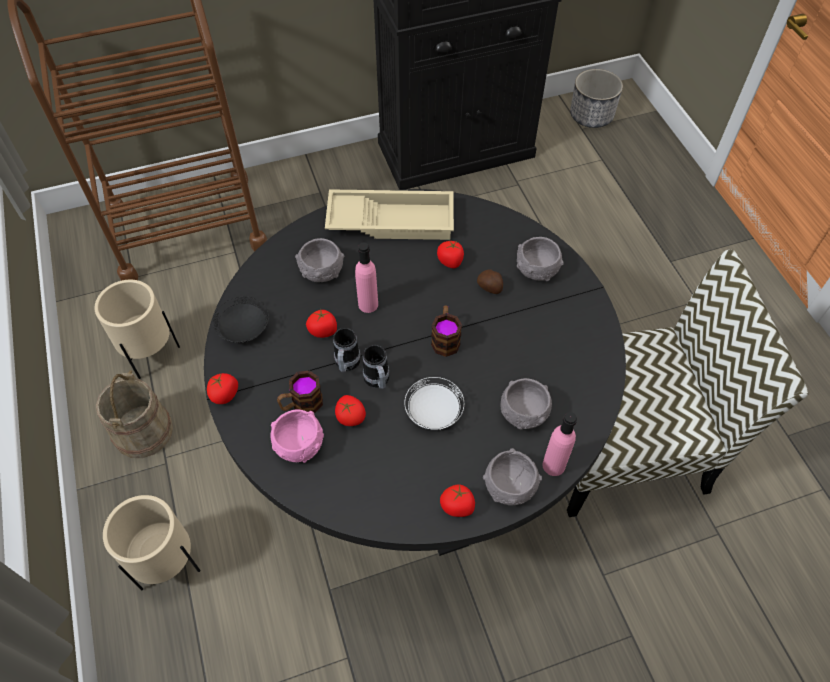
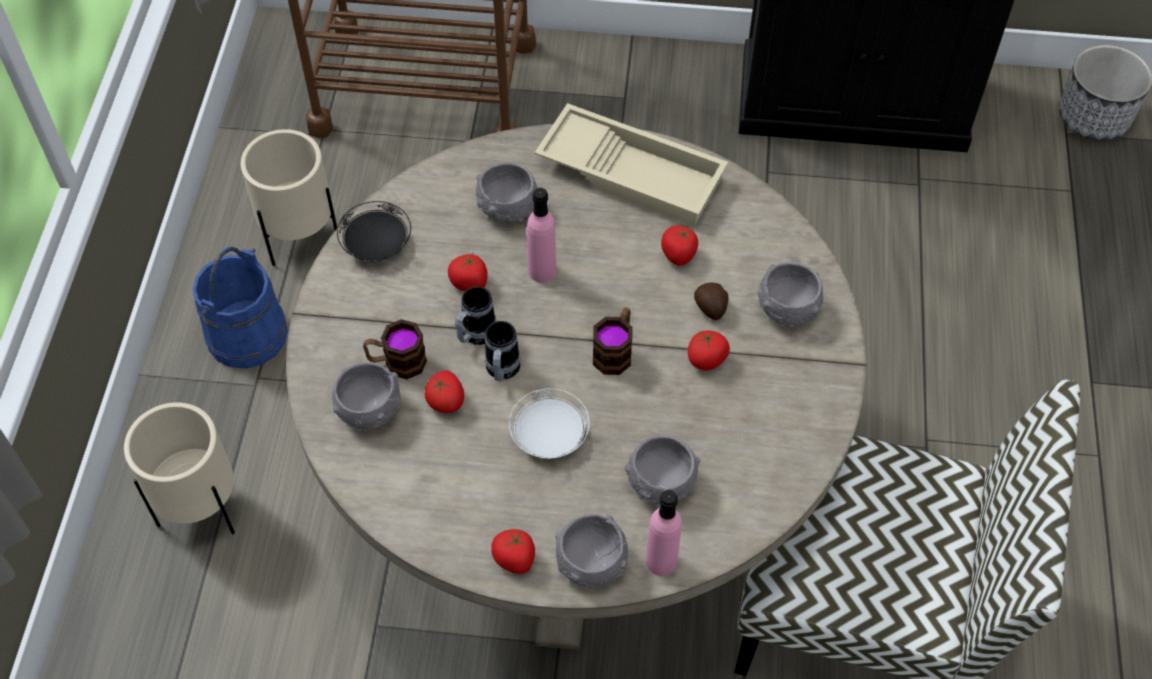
camera: 25 degrees right, 0 degrees up
(142, 431) = (246, 334): beige bucket -> blue bucket
(225, 394) = (315, 315): tomato -> tomato (707, 359)
(299, 444) = (369, 409): pink bowl -> grey bowl
(414, 446) = (575, 493): black dining table -> beige dining table

